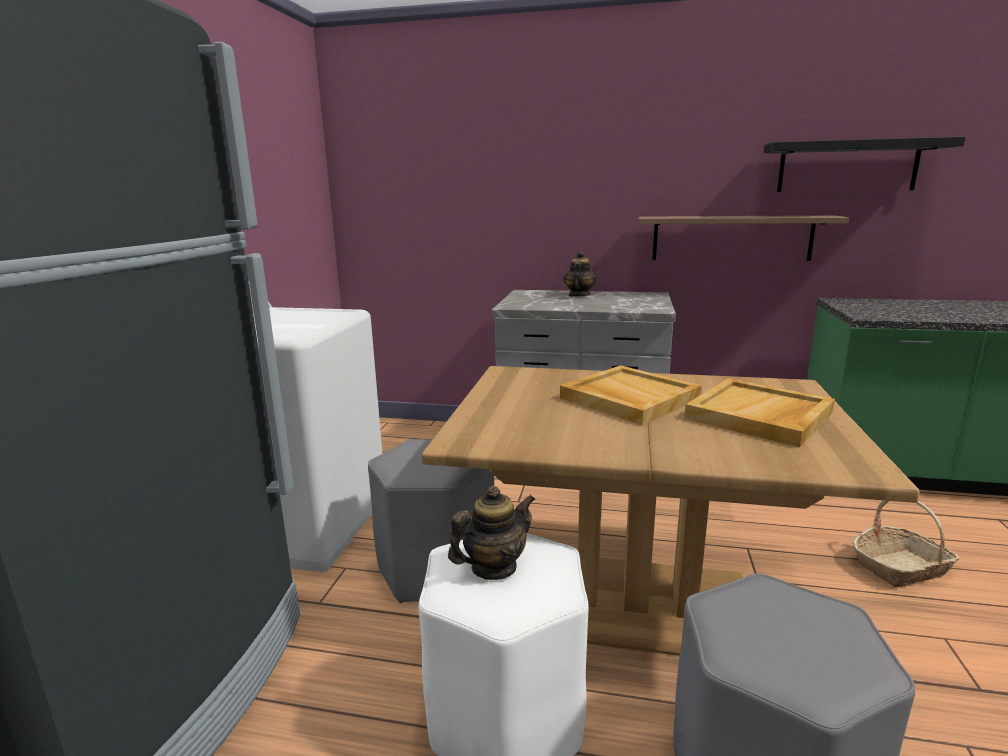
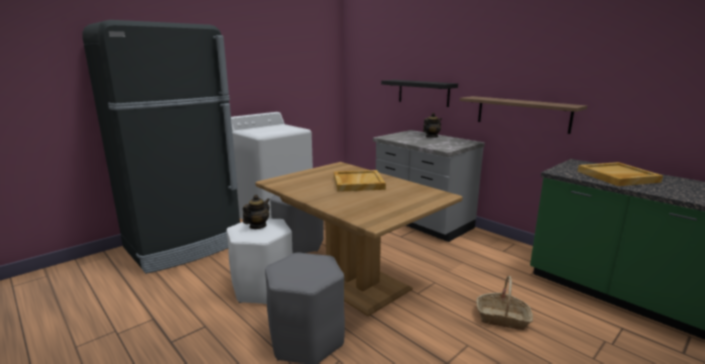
camera: 35 degrees right, 0 degrees up
(493, 568) = (257, 226): teapot -> teapot turned 60 degrees counterclockwise
(759, 416) = (389, 200): beige tray -> beige tray (617, 177)
(847, 167) = (596, 74): black shelf -> black shelf (423, 92)

